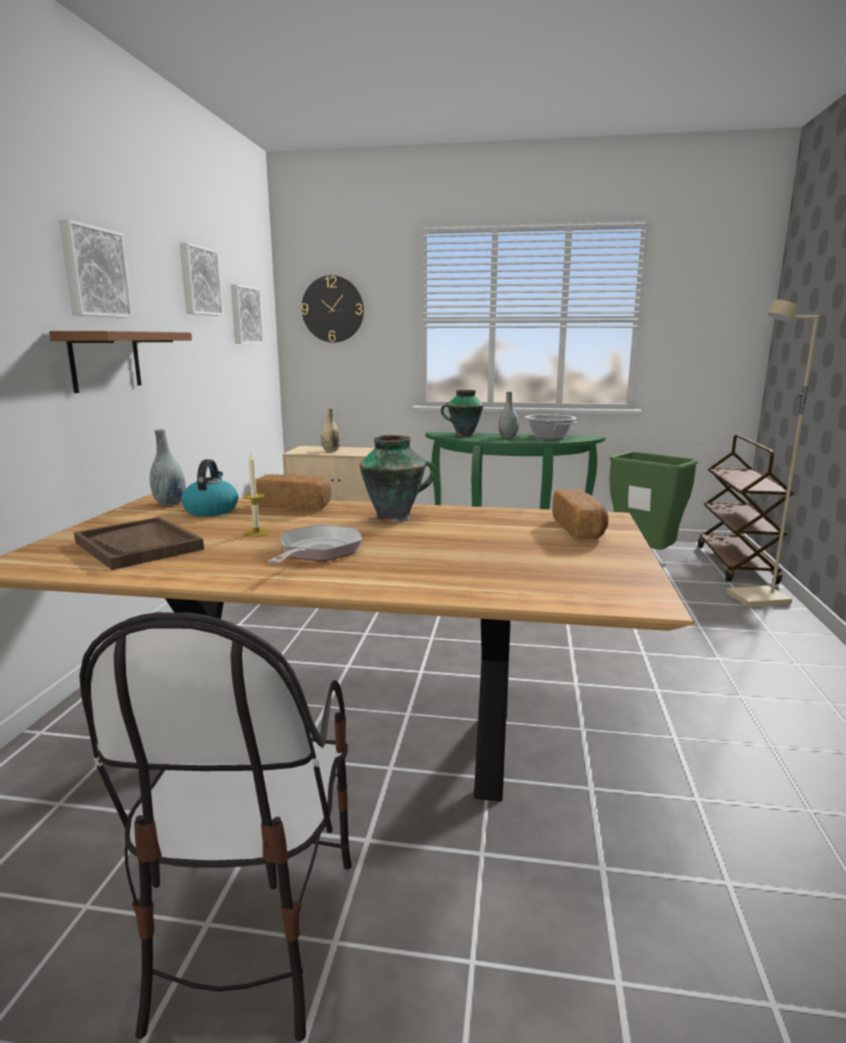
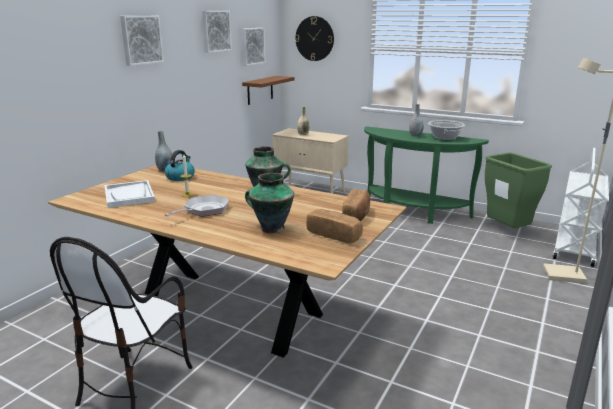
camera: 20 degrees right, 5 degrees up
(105, 360) = (146, 87): brown shelf -> brown shelf (260, 90)
(139, 546) = (129, 195): brown tray -> white tray
(294, 506) = (223, 179): bread -> bread (334, 235)
(463, 435) = (387, 131): vase -> vase (271, 228)
(736, 565) = (575, 247): brown cart -> white cart

